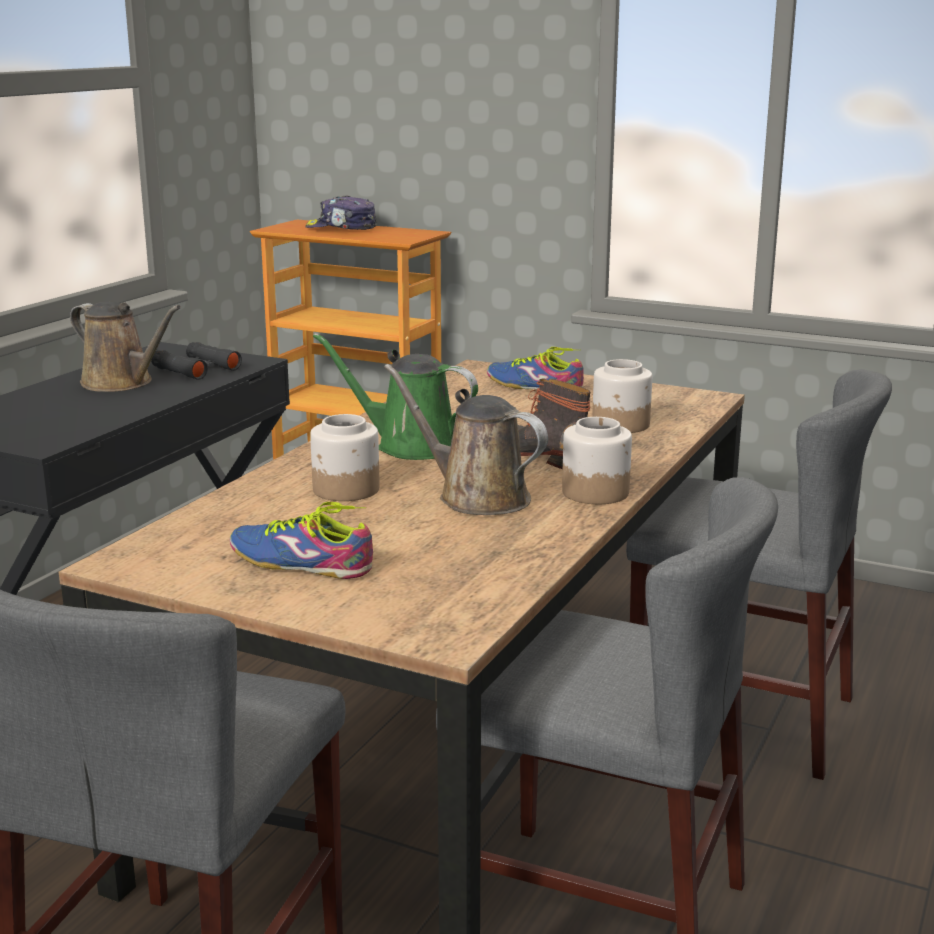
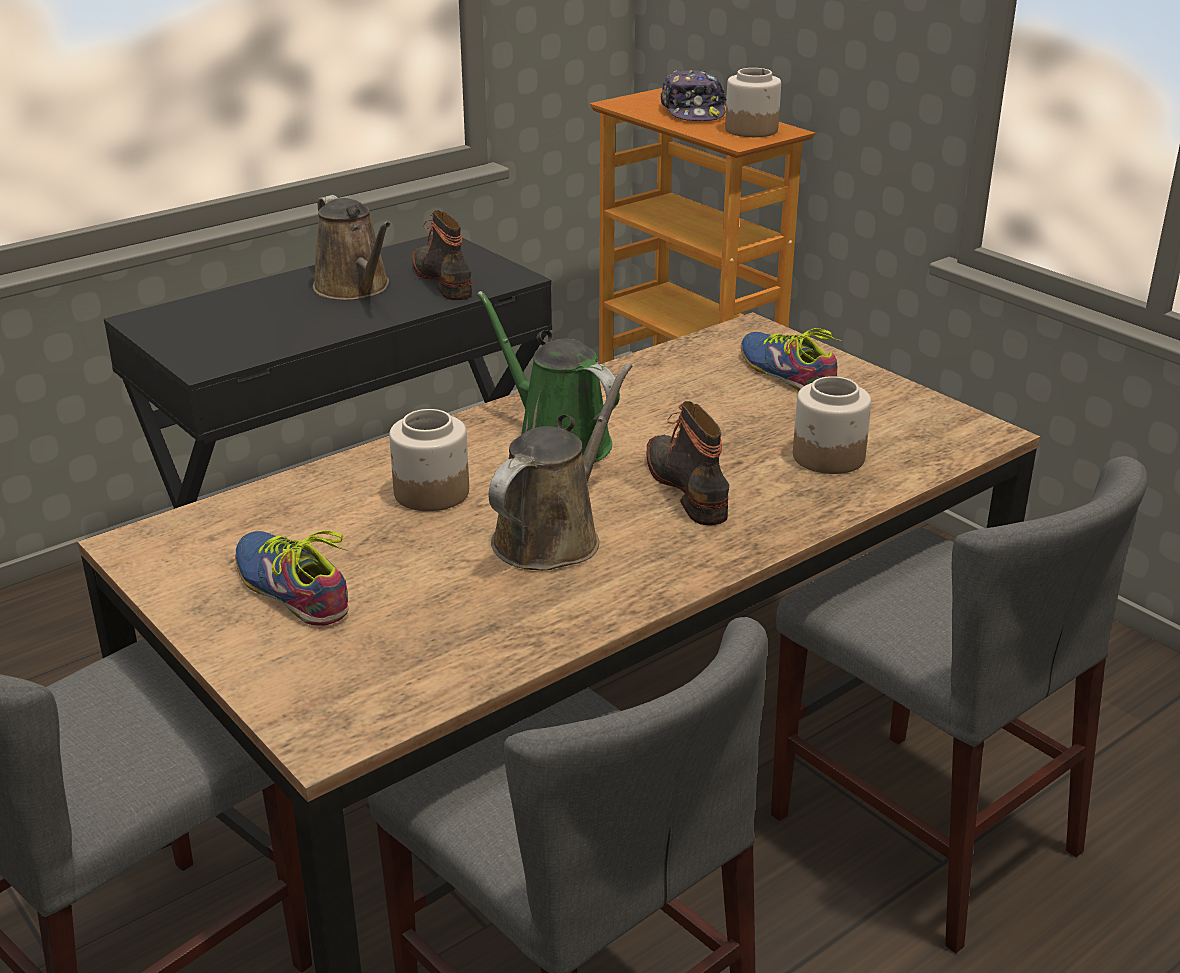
camera: 25 degrees right, 10 degrees up
(196, 369) = (445, 280): black binoculars -> boot
(341, 228) = (693, 111): cap -> cap turned 135 degrees counterclockwise
(476, 497) = (553, 536): brown watering can -> brown watering can turned 60 degrees clockwise
(595, 492) = (690, 561): jar -> jar (751, 130)

